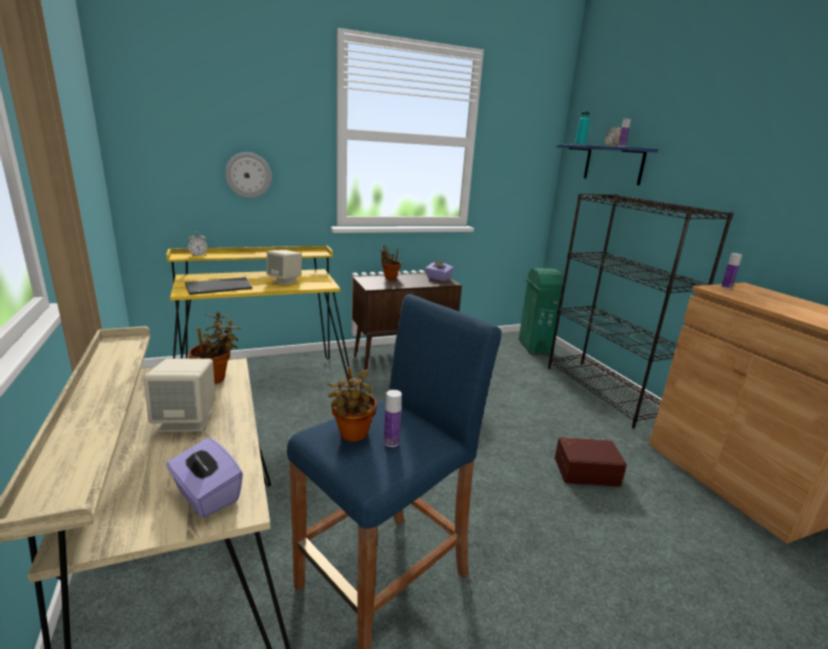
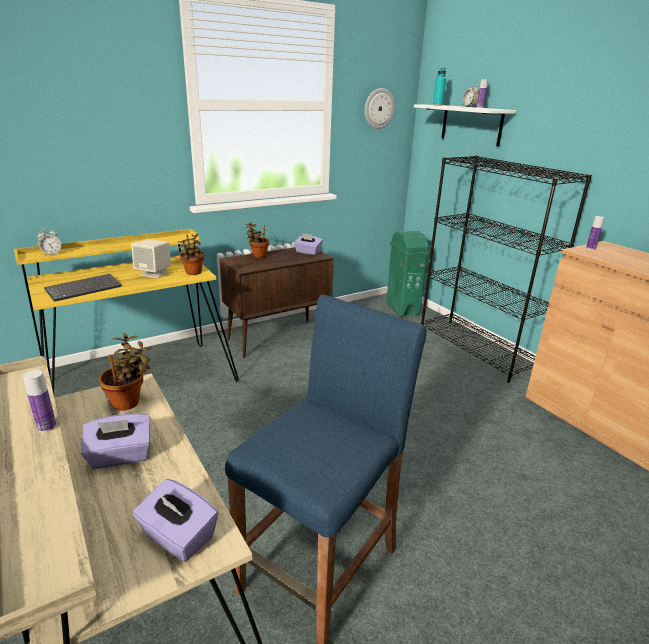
camera: 10 degrees left, 5 degrees up
(187, 421) = (120, 456): beige speaker -> purple tissue box
(248, 175) = (94, 157): wall clock -> wall clock (379, 108)
(352, 436) = (292, 446): potted plant -> potted plant (193, 273)
(391, 442) = (332, 448): bottle -> bottle (46, 427)
(586, 470) = (476, 430): brown storage box -> none
(613, 164) = (471, 124): blue shelf -> white shelf

